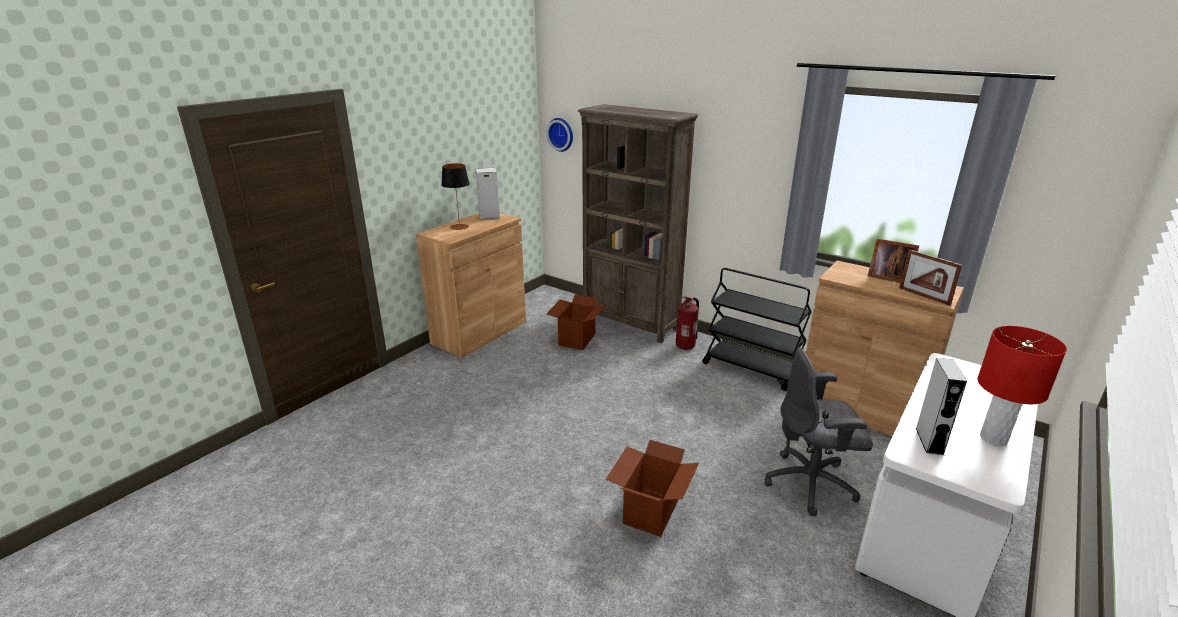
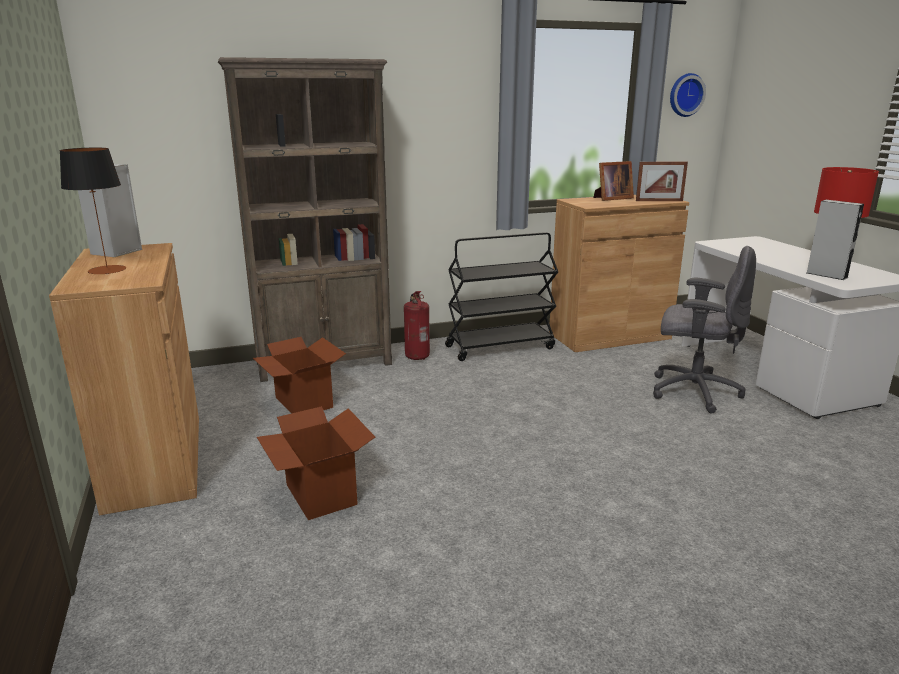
camera: 55 degrees left, 5 degrees down
(561, 134) = (135, 117): wall clock -> wall clock (685, 95)
(650, 511) = (679, 479): cardboard box -> cardboard box (320, 495)
(811, 484) = (692, 391): grey office chair -> grey office chair turned 105 degrees counterclockwise

